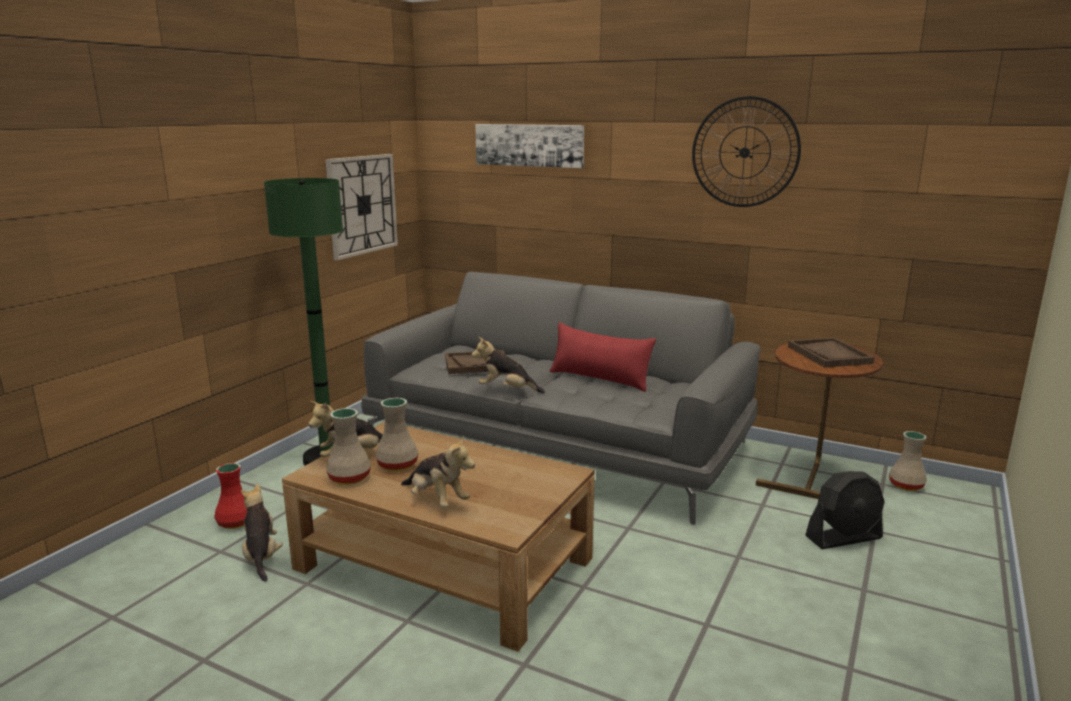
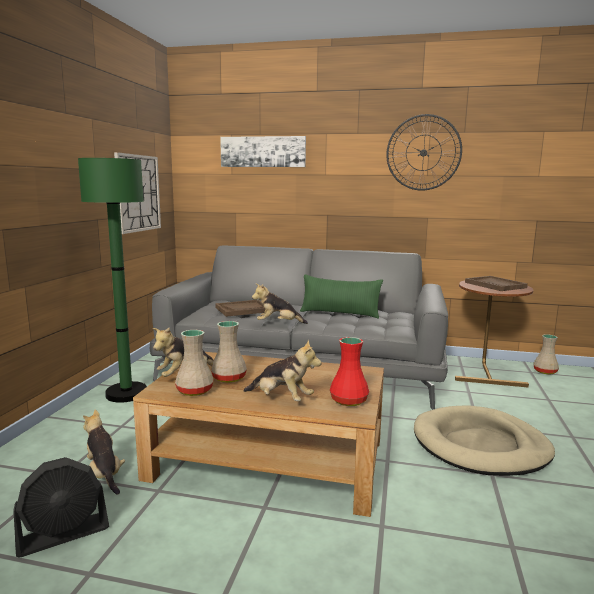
camera: 15 degrees left, 5 degrees down
(237, 522) = (67, 450): red vase -> red vase (349, 400)
(600, 379) = (340, 313): red pillow -> green pillow
(720, 584) = (480, 445): none -> beige dog bed
(844, 537) = (534, 406): black fan -> black fan (63, 534)

